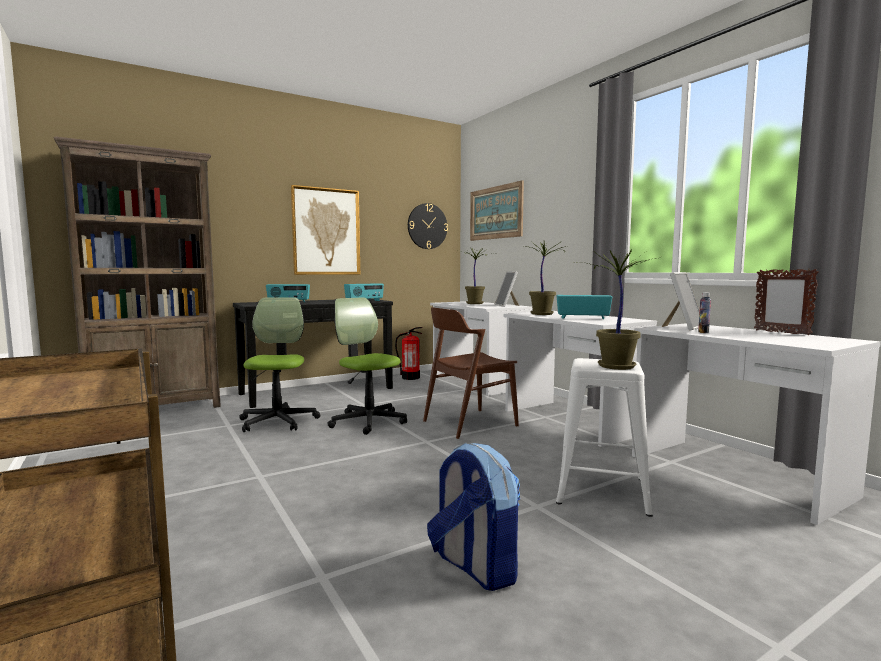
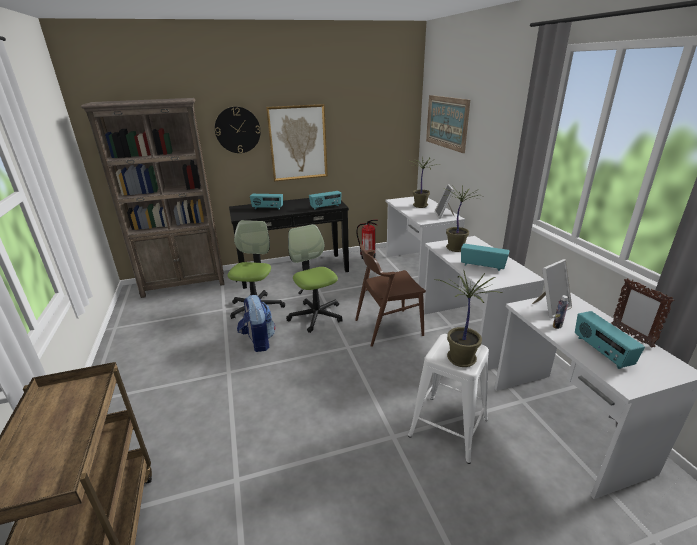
camera: 15 degrees right, 20 degrees up
(427, 226) = (388, 127): wall clock -> wall clock (237, 130)
(474, 567) = (326, 490): backpack -> backpack (258, 341)
(766, 338) = (601, 352): none -> radio

